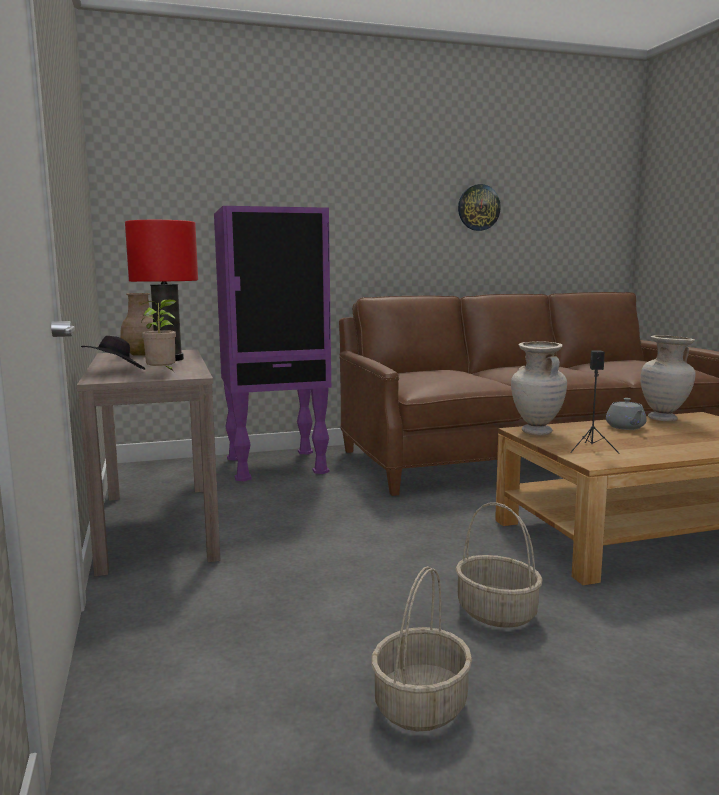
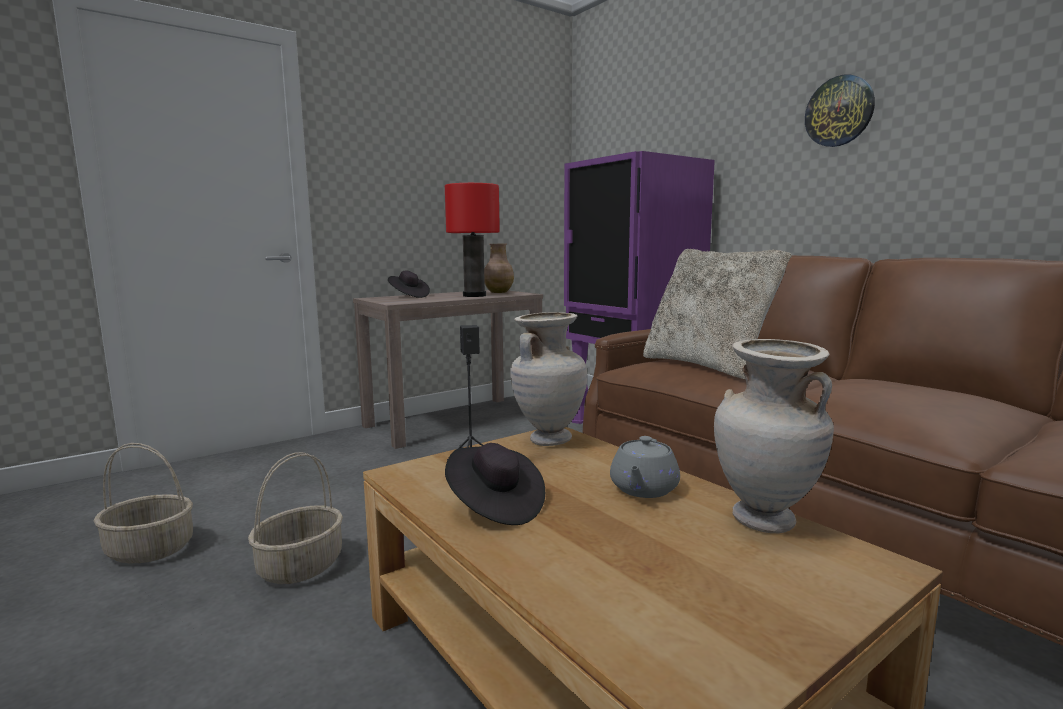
camera: 70 degrees right, 0 degrees up
(163, 375) = (396, 300): potted plant -> none
(445, 376) = (707, 364): none -> beige pillow
(478, 207) = (985, 105): wall clock -> wall clock (839, 111)
(625, 427) = (643, 489): grey teapot -> grey teapot turned 45 degrees counterclockwise
(651, 449) = (495, 506): none -> black hat

